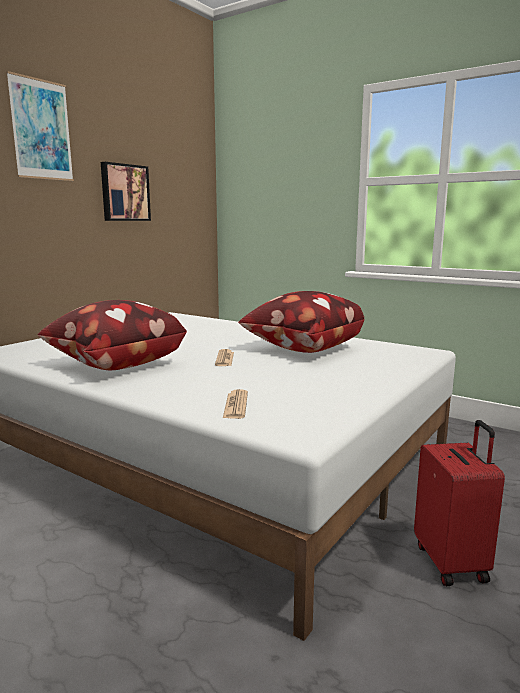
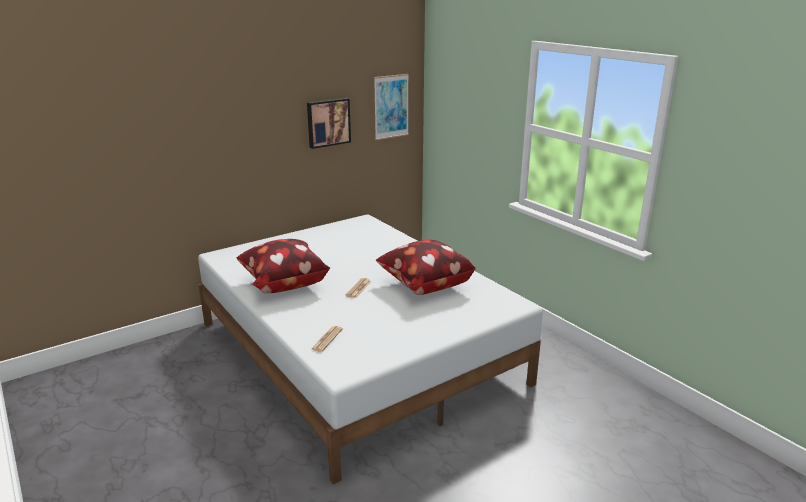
camera: 20 degrees right, 10 degrees up
(41, 130) = (258, 89): picture -> picture (391, 106)
(452, 562) = (457, 465): red suitcase -> none

